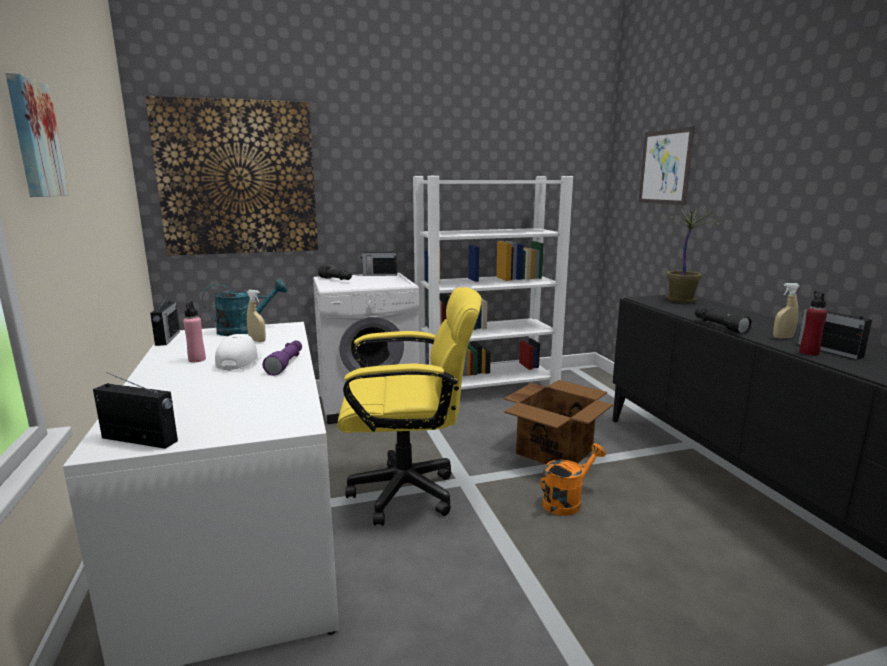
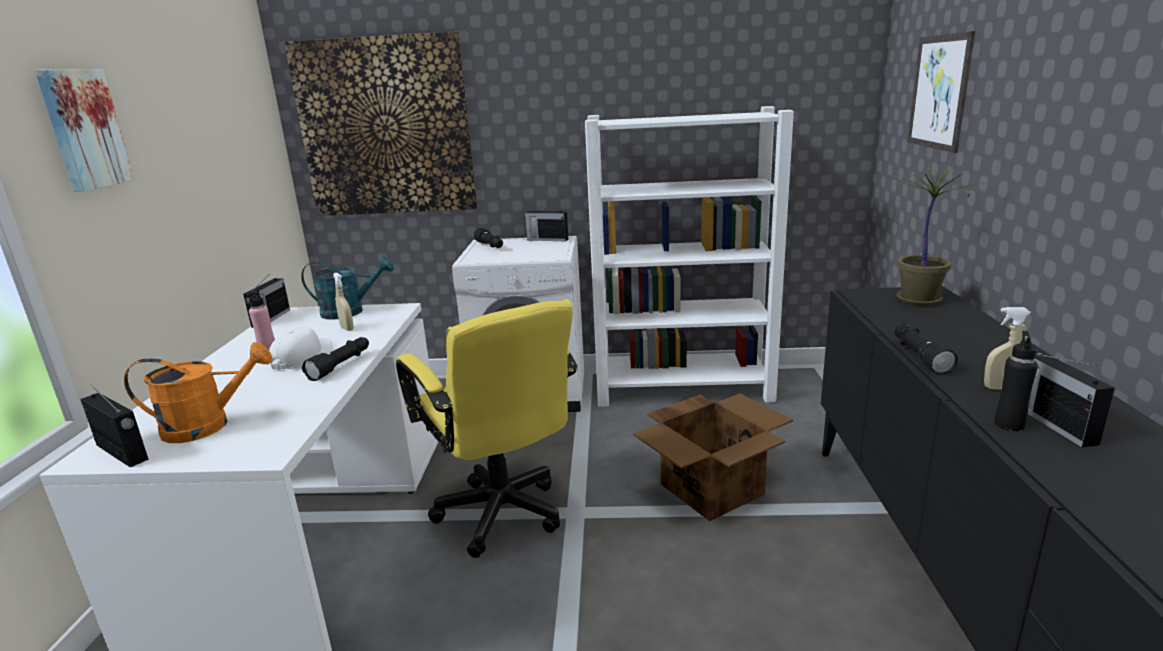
camera: 20 degrees right, 5 degrees up
(286, 364) = (341, 365): purple flashlight -> black flashlight
(410, 492) = (505, 517): yellow office chair -> yellow office chair turned 45 degrees clockwise
(567, 501) = (681, 563): orange watering can -> orange watering can (208, 426)
(809, 353) = (1009, 424): red bottle -> black bottle

